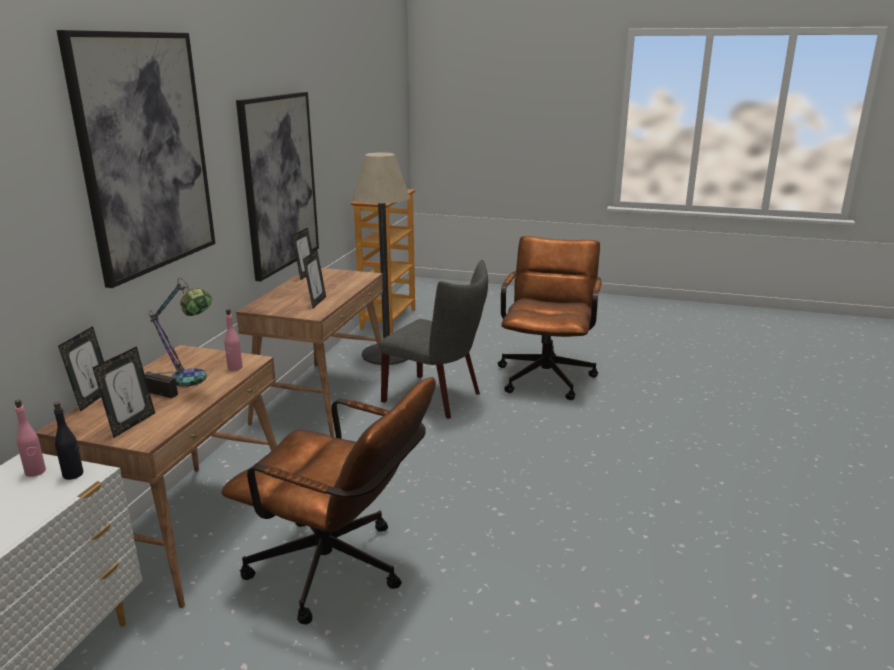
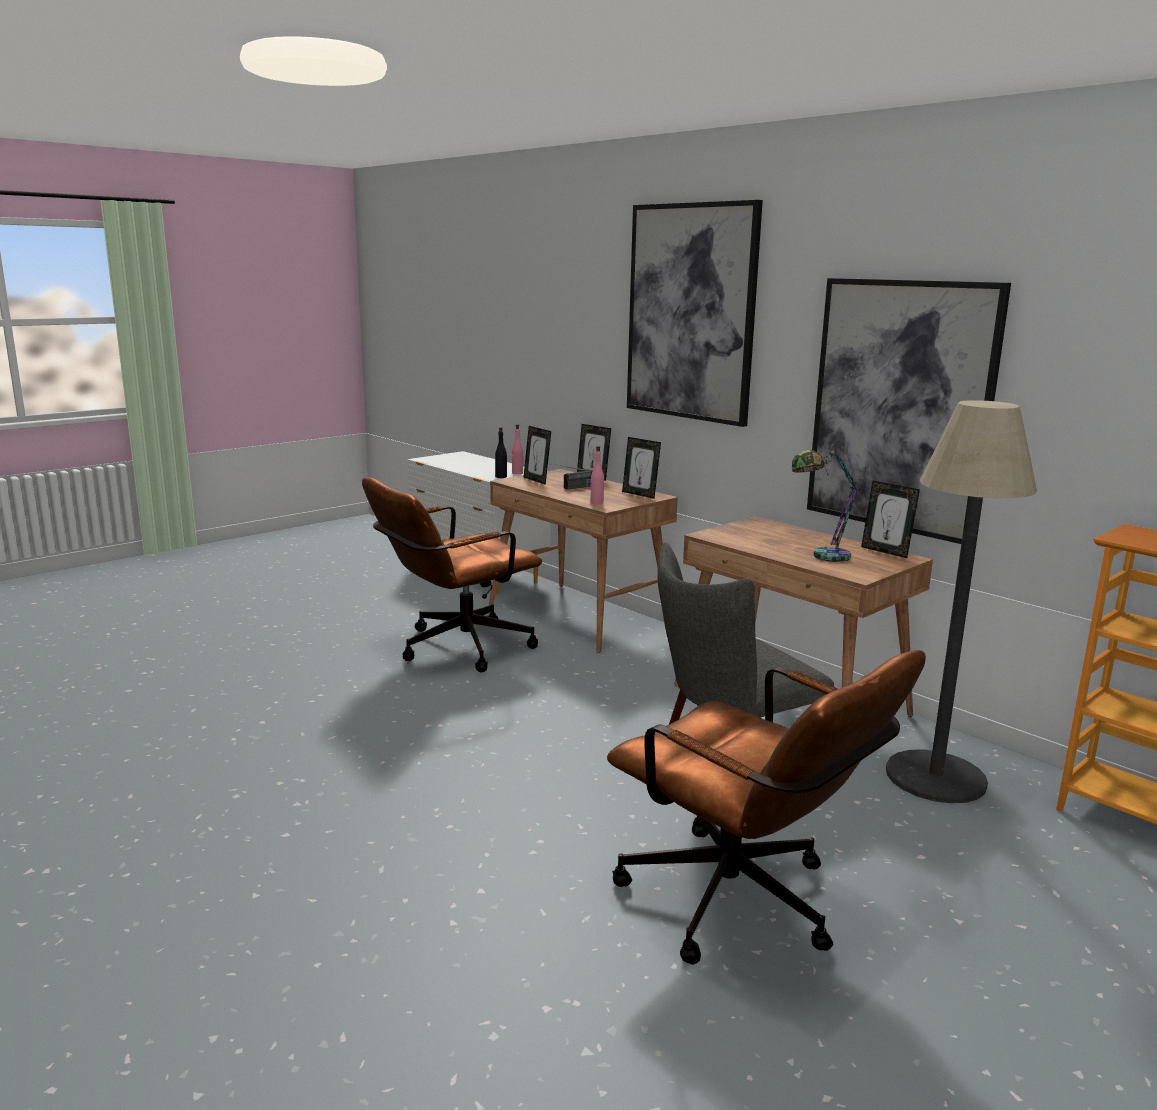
camera: 120 degrees right, 5 degrees down
(193, 382) = (584, 493): table lamp -> table lamp (821, 557)
(316, 302) = (752, 541): picture frame -> picture frame (640, 494)

